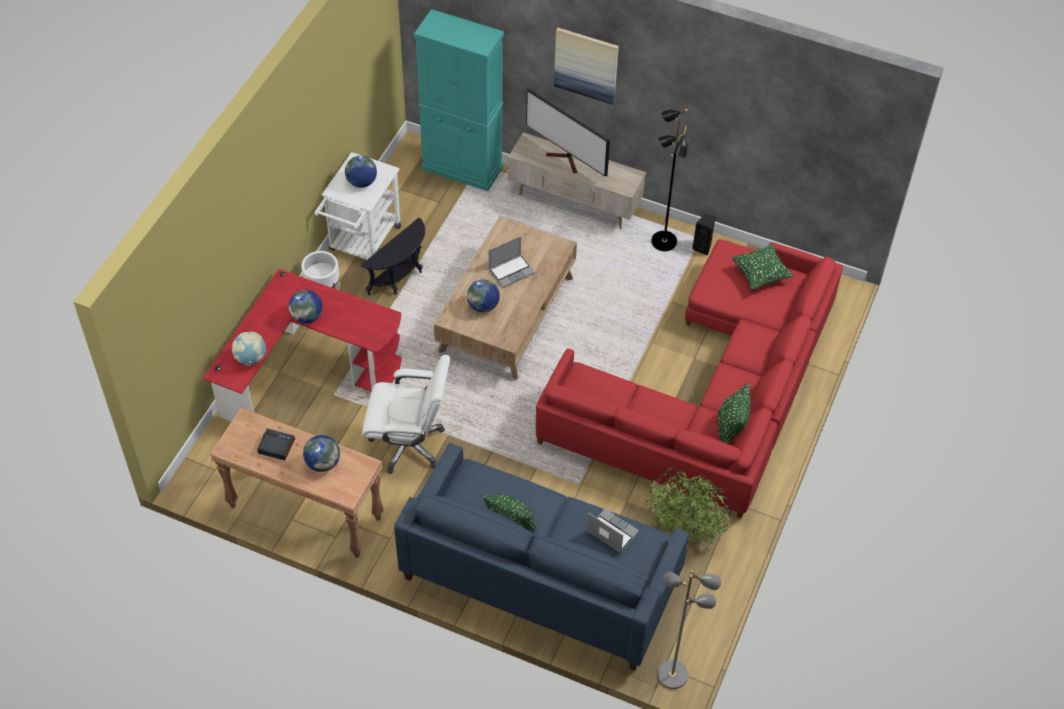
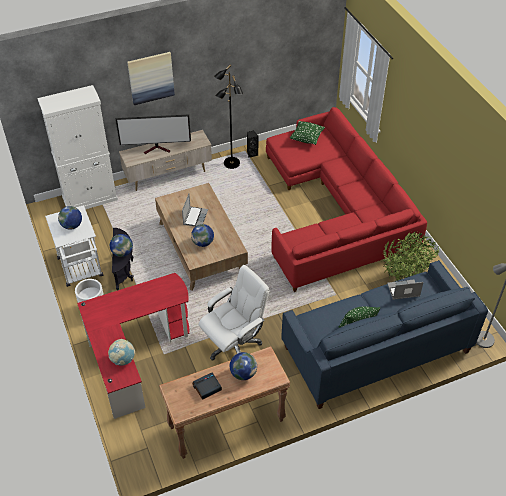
camera: 45 degrees left, 5 degrees down
(307, 317) = (127, 314): globe -> globe (122, 253)
(462, 168) = (90, 199): turquoise cabinet -> white cabinet
(730, 427) = (381, 208): green pillow -> none

